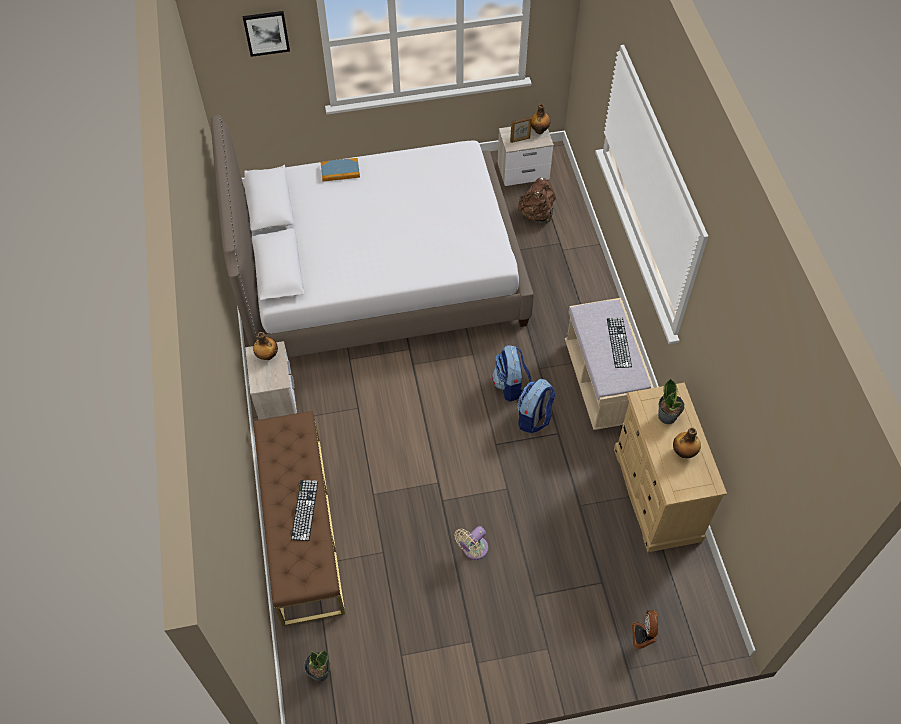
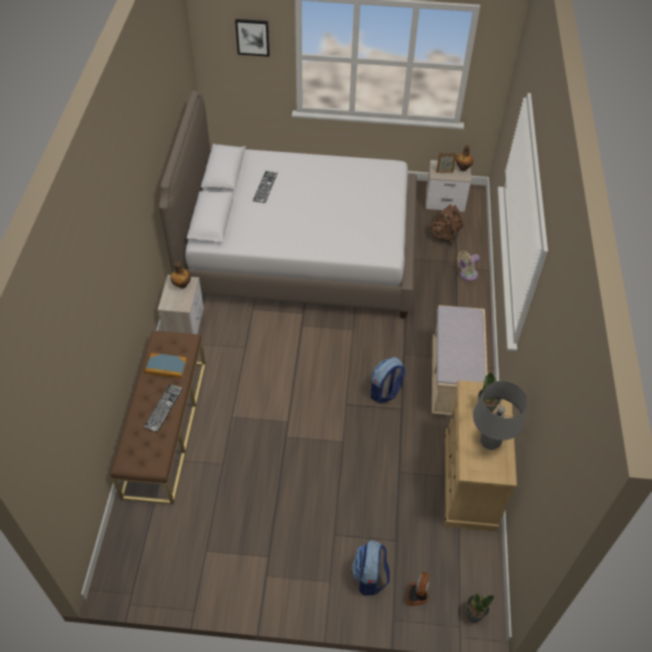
camera: 15 degrees right, 5 degrees down
(319, 672) = (135, 544): potted plant -> potted plant (474, 613)
(340, 171) = (287, 161): book -> book (166, 366)
(473, 550) = (296, 483): beige fan -> beige fan (467, 275)
(510, 385) = (375, 361): backpack -> backpack (369, 577)
(619, 342) = (469, 343): keyboard -> keyboard (265, 186)
(684, 452) = (490, 441): bottle -> grey table lamp

